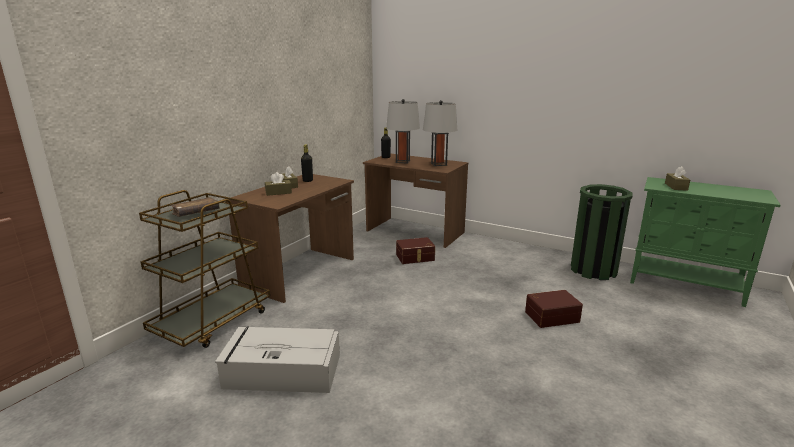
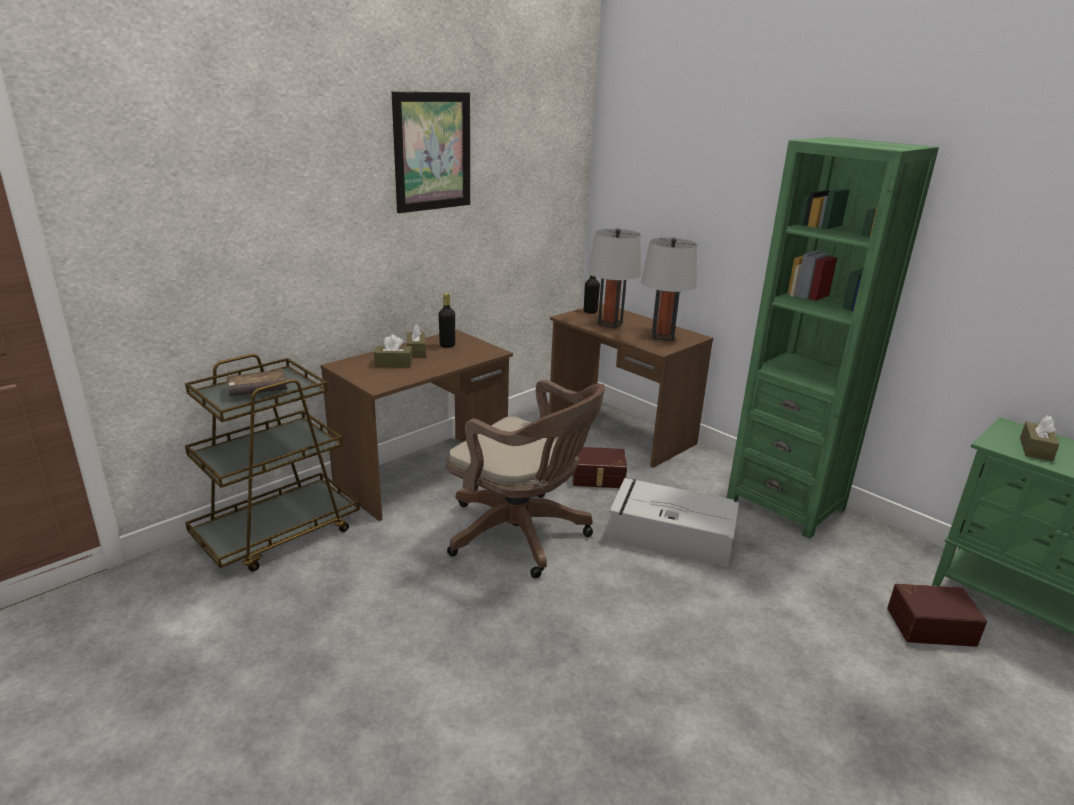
camera: 15 degrees right, 5 degrees up
(281, 371) = (327, 630): grey storage box -> grey storage box (669, 534)
(286, 50) = (432, 152): none -> picture
(386, 295) = (523, 535): none -> brown office chair
(531, 254) = (785, 504): none -> green bookcase
(551, 316) = (757, 625): brown storage box -> brown storage box (929, 625)
(593, 270) = (877, 554): green trash can -> none

